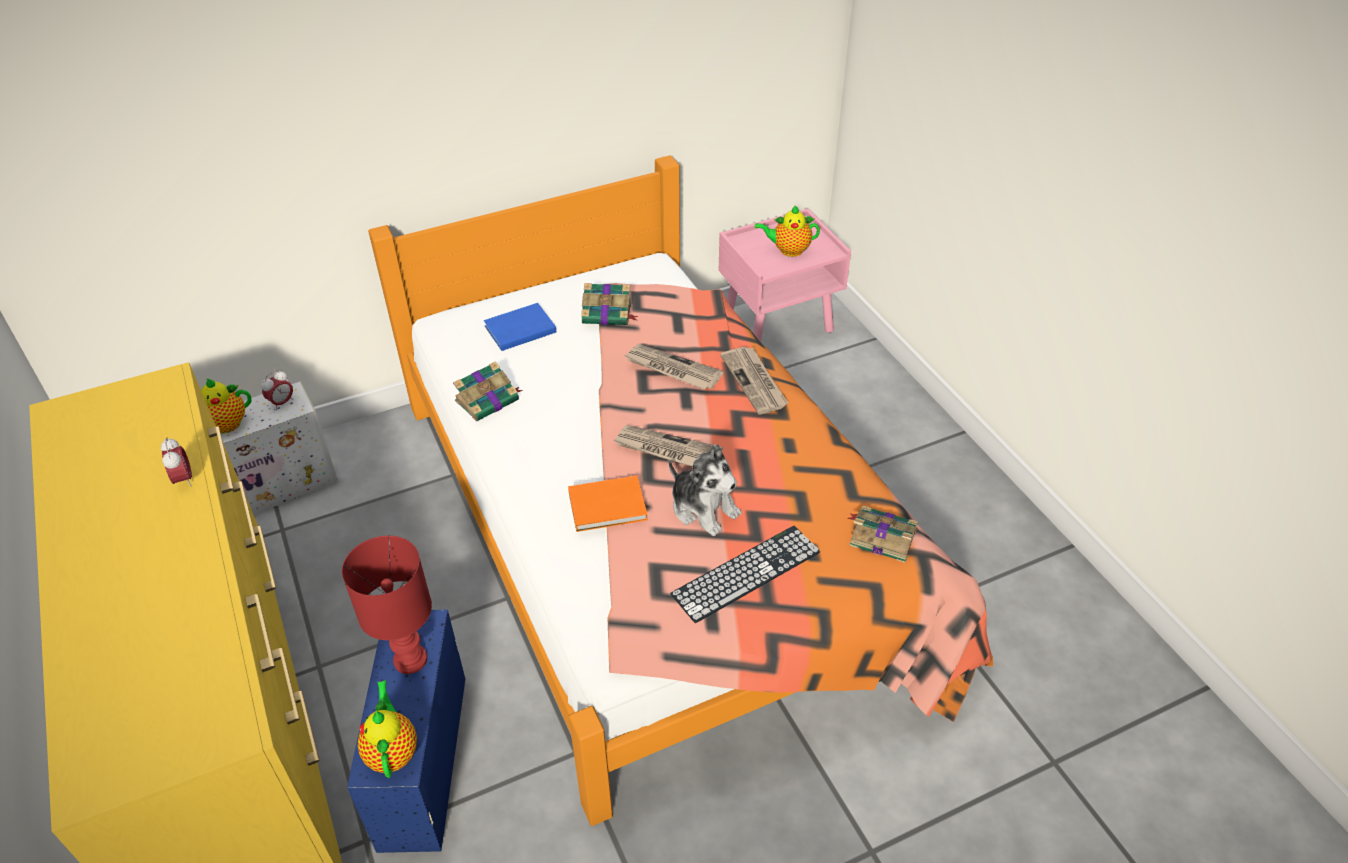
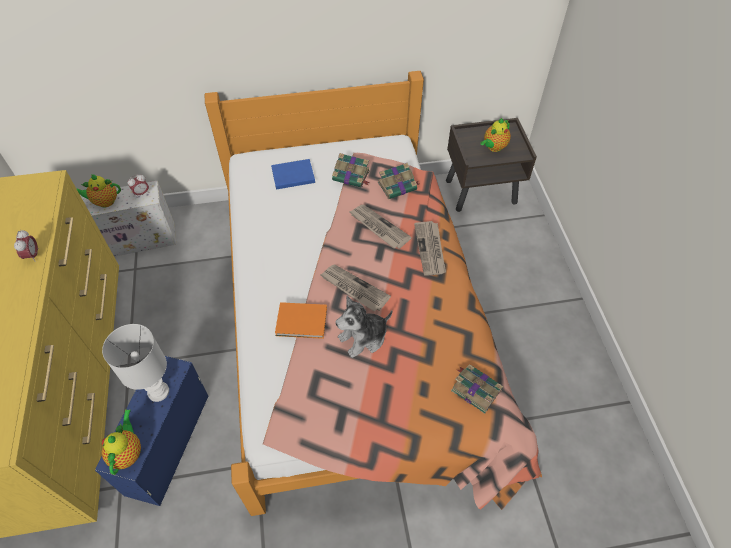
camera: 15 degrees right, 10 degrees up
(411, 660) = (159, 392): red table lamp -> white table lamp
(488, 400) = (256, 224): book -> book (398, 186)
(703, 508) = (363, 338): plush toy -> plush toy turned 90 degrees clockwise
(746, 573) = (374, 394): keyboard -> none
(778, 325) = (481, 191): pink nightstand -> brown nightstand
(788, 250) = (493, 147): teapot -> teapot turned 60 degrees counterclockwise

